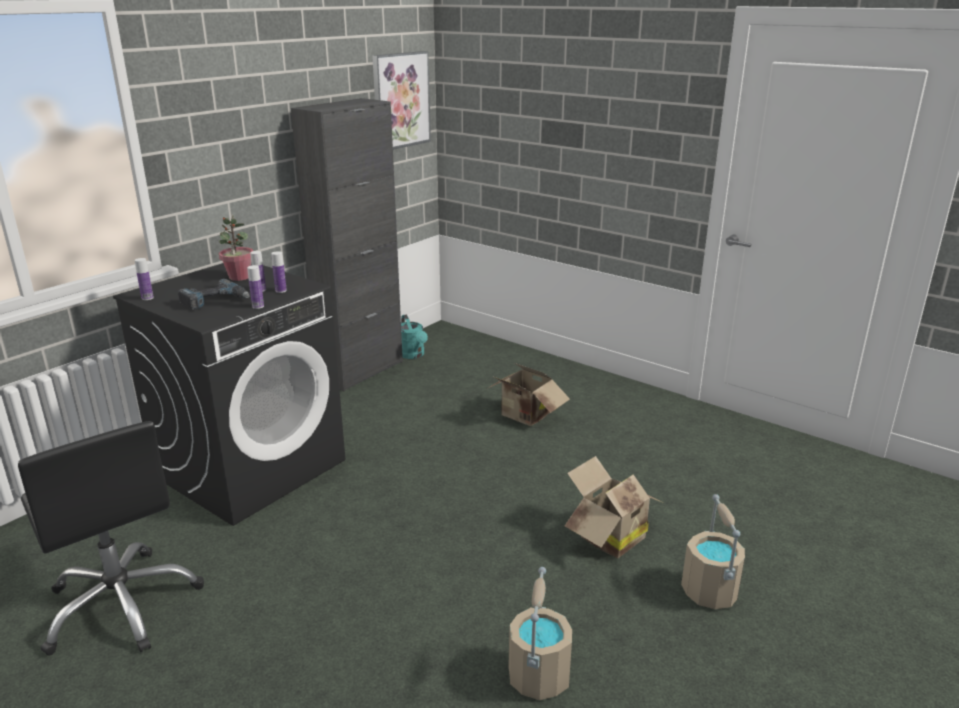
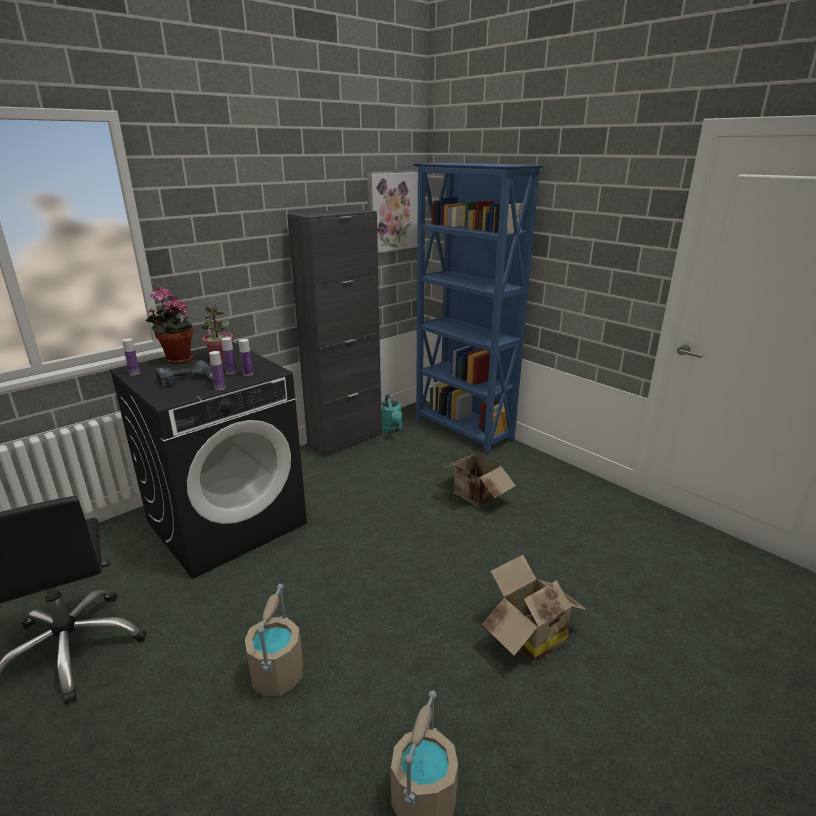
camera: 10 degrees right, 0 degrees up
(188, 281) = (177, 360): none -> potted plant
(496, 351) = (463, 431): none -> blue bookcase
(710, 592) = (624, 719): beige bucket -> beige bucket (277, 675)

